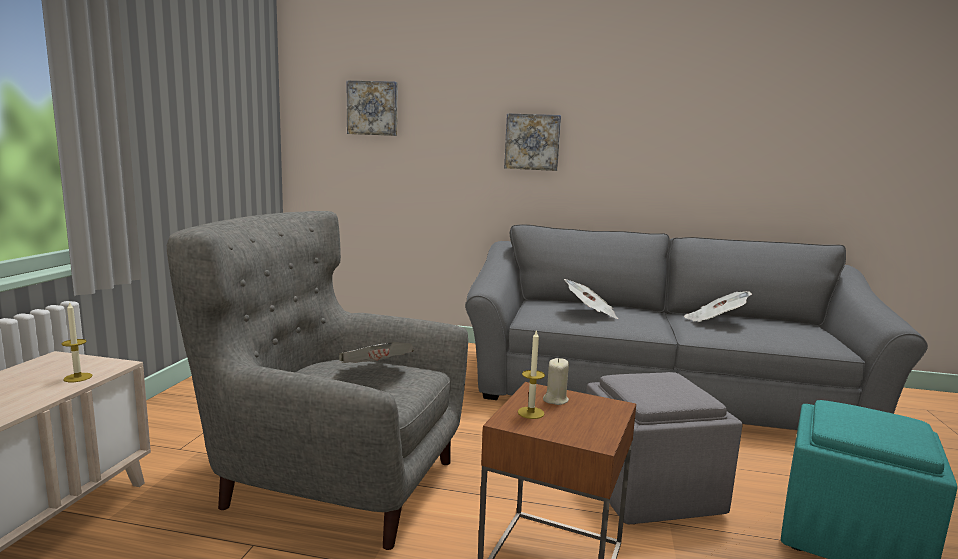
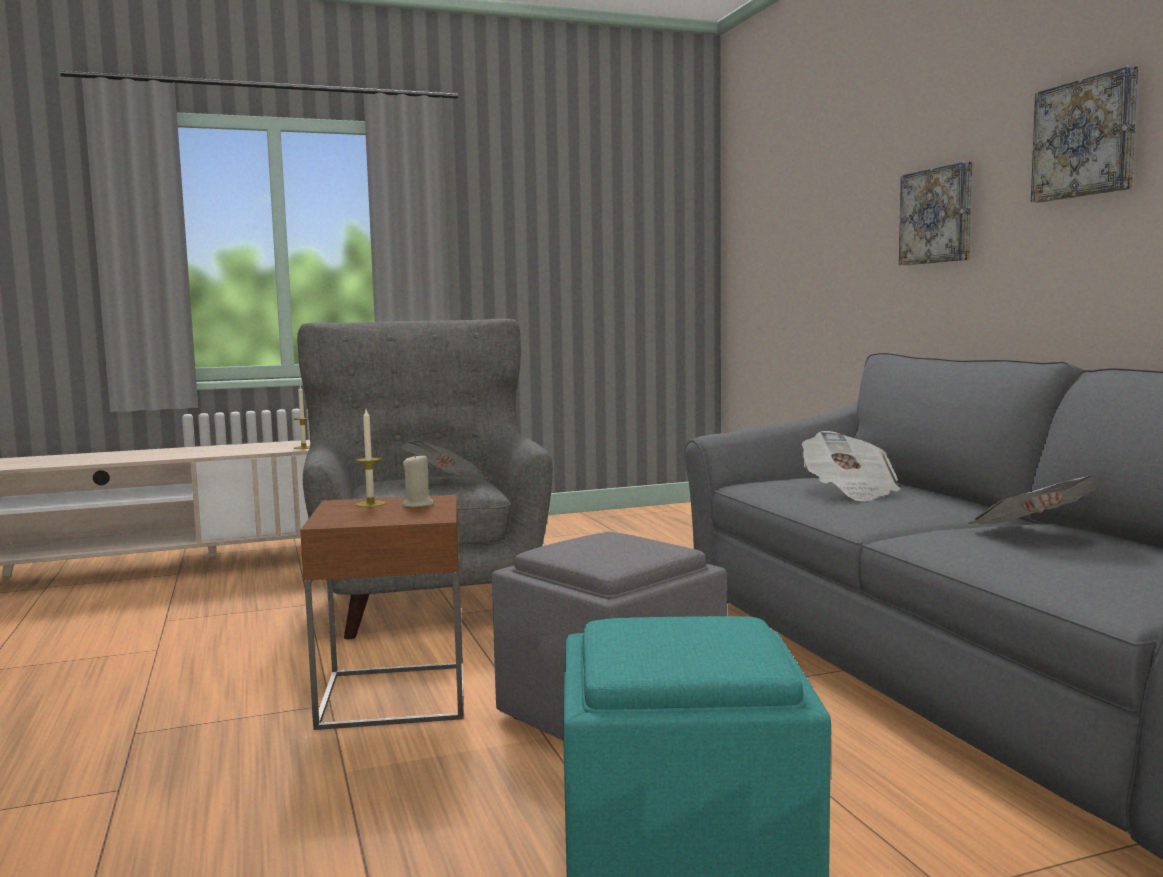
camera: 60 degrees right, 5 degrees down
(373, 108) = (784, 201): picture -> picture (1086, 138)

